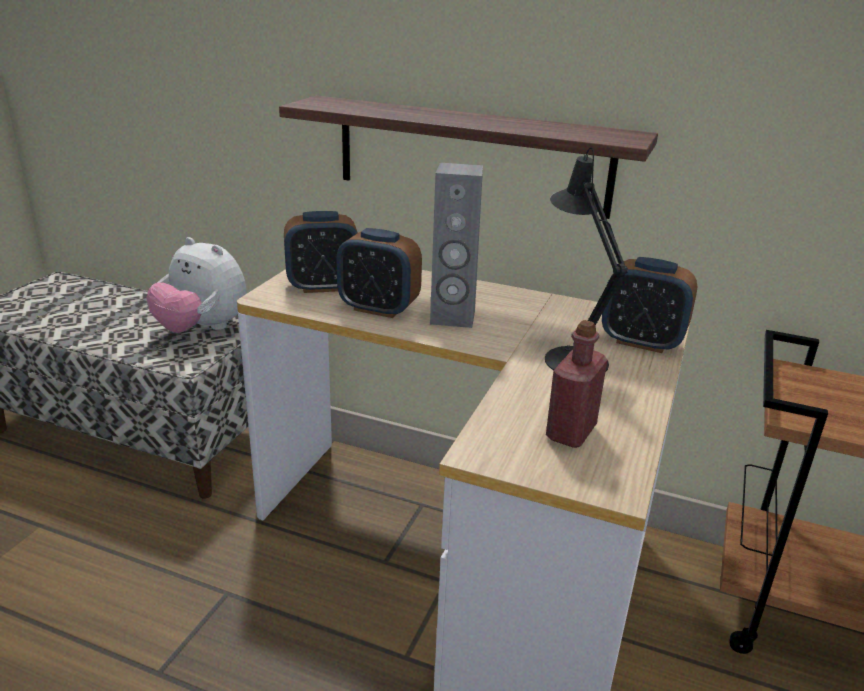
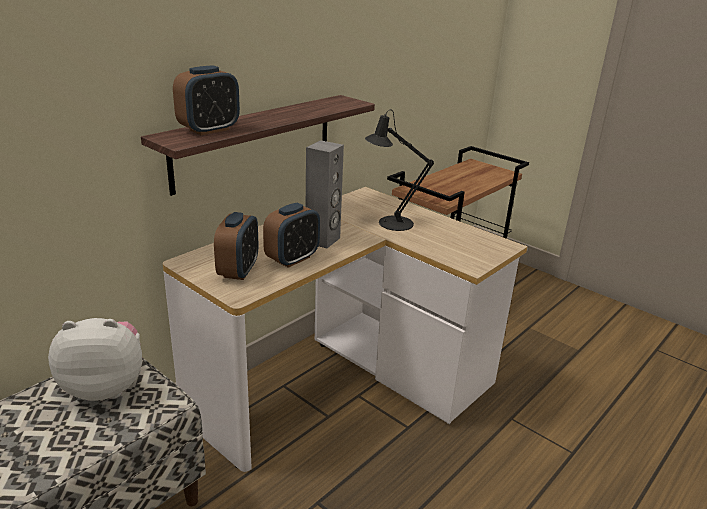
camera: 70 degrees left, 0 degrees up
(202, 329) = (105, 386): plush toy -> plush toy turned 150 degrees counterclockwise
(571, 432) = (461, 242): red bottle -> none
(641, 342) = (384, 203): alarm clock -> alarm clock (209, 130)

